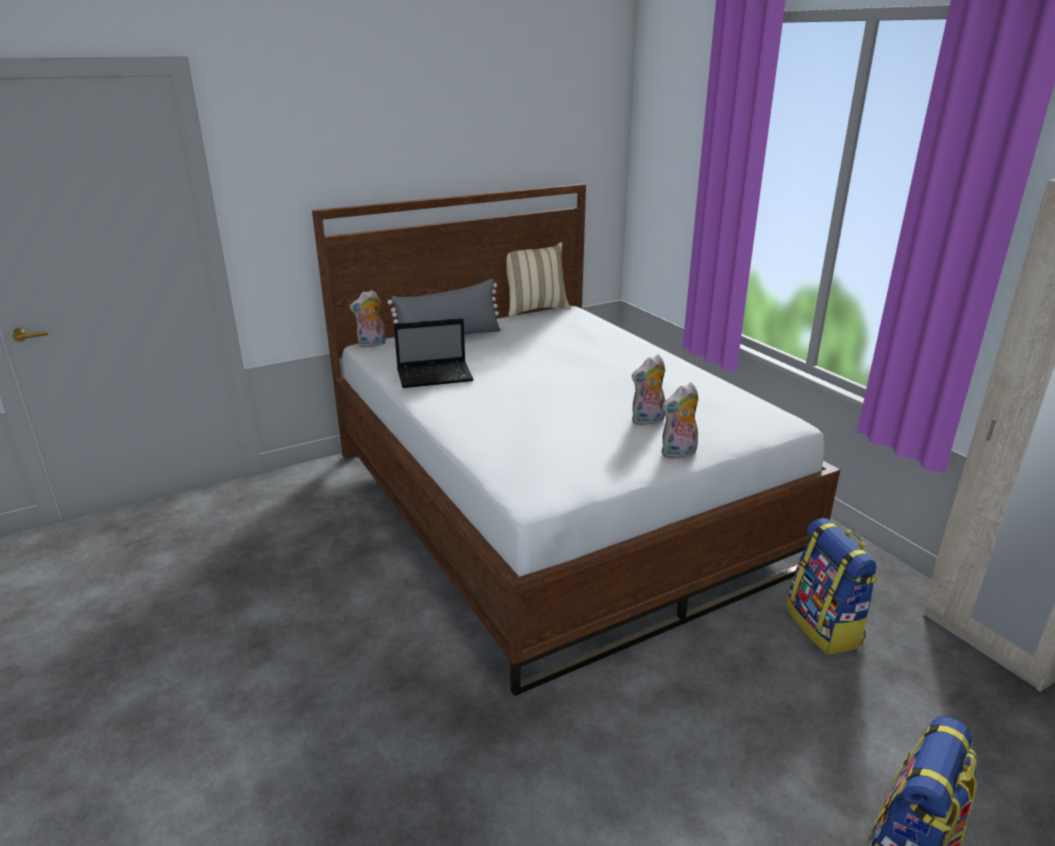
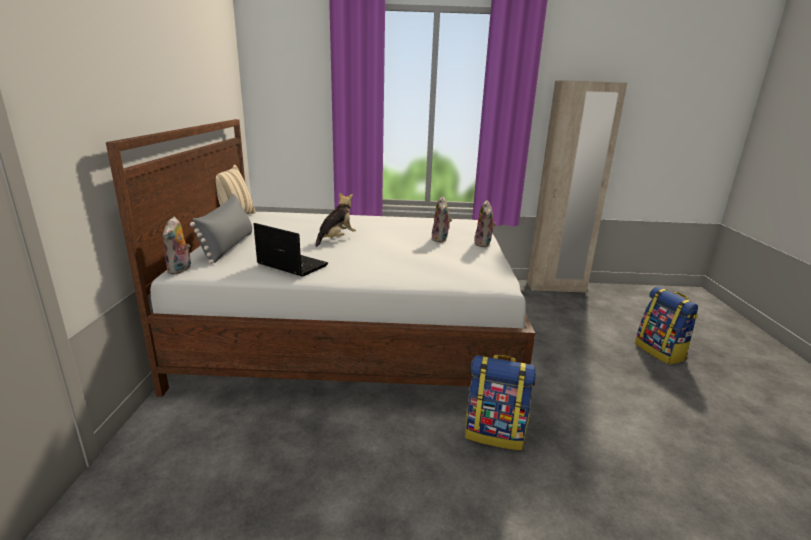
camera: 60 degrees left, 5 degrees down
(436, 376) = (290, 265): laptop -> laptop turned 75 degrees counterclockwise
(545, 369) = (336, 239): none -> plush toy
(825, 627) = (526, 310): backpack -> backpack (495, 433)

